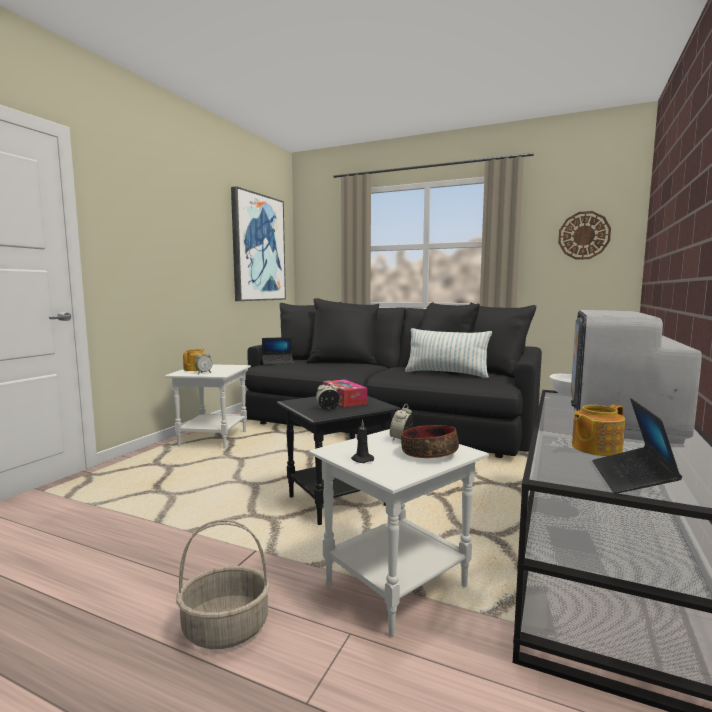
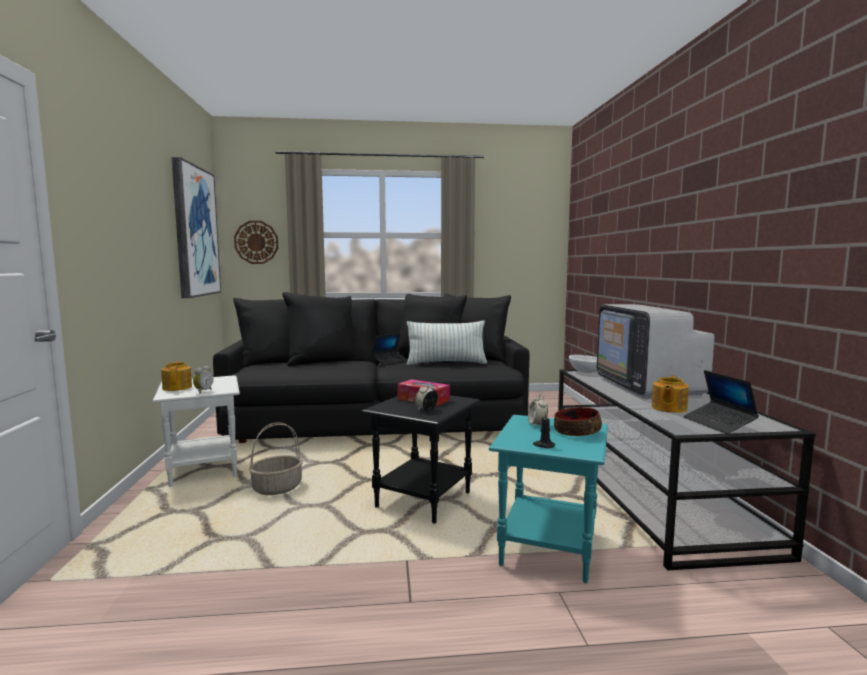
camera: 30 degrees left, 0 degrees up
(226, 628) = (467, 625): basket -> basket (277, 488)
(277, 362) = (253, 369): laptop -> laptop (390, 361)
(394, 586) = (548, 550): white side table -> turquoise side table
(584, 235) = (524, 232): wall clock -> wall clock (256, 242)

